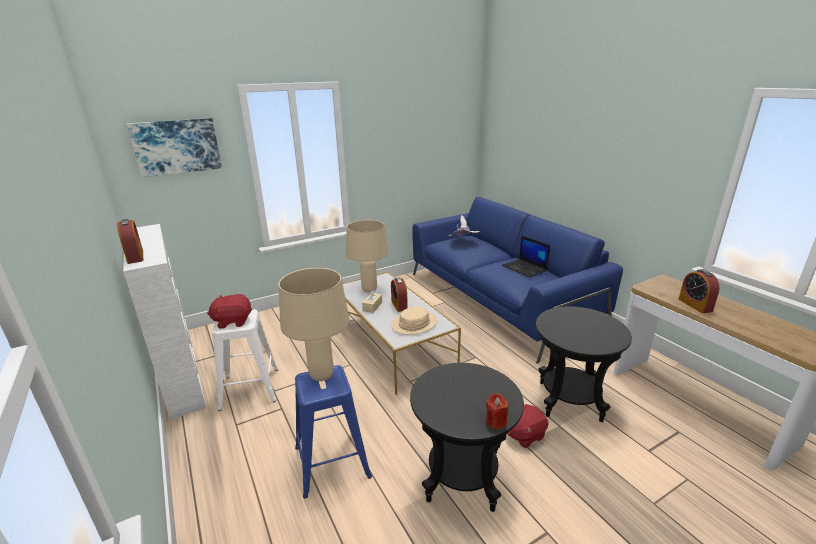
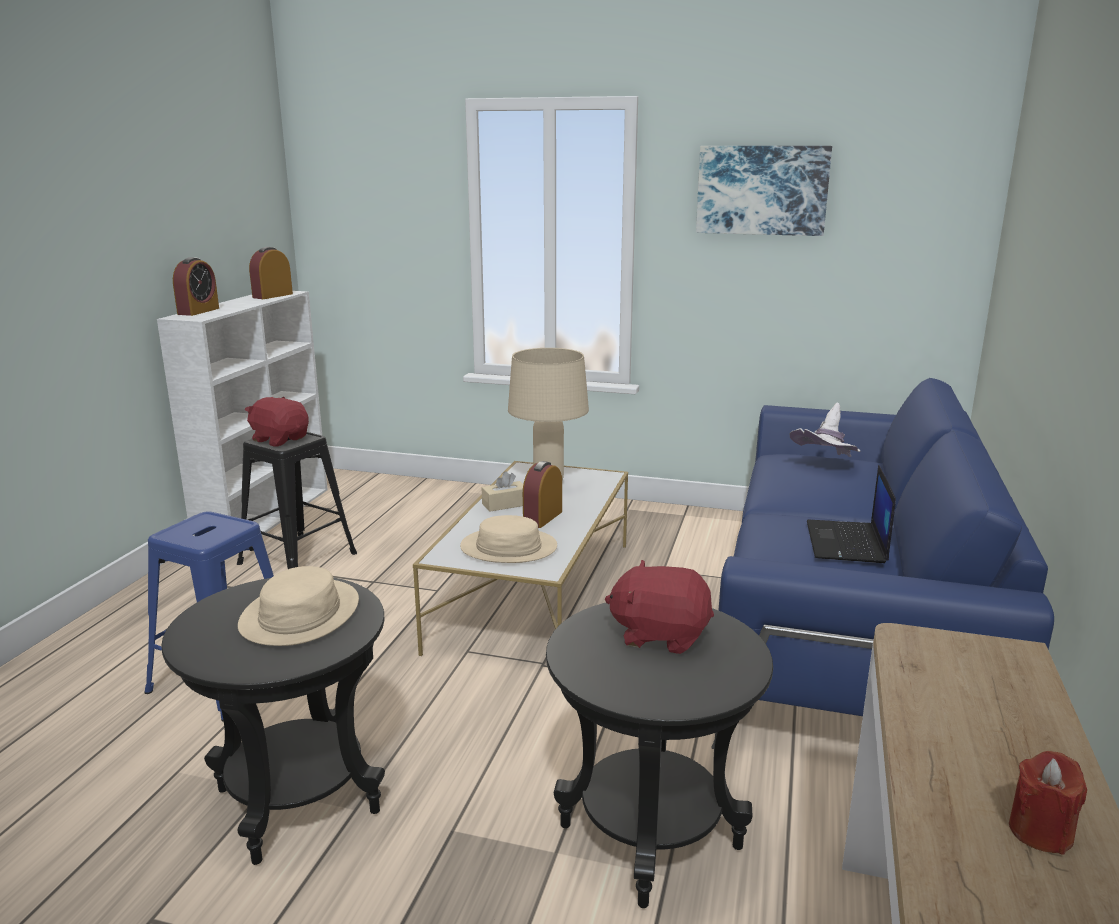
camera: 45 degrees right, 5 degrees down
(176, 146) = (374, 188): picture -> picture (762, 190)
(250, 389) = (297, 559): white stool -> black stool
(321, 375) = (218, 523): beige table lamp -> none
(465, 387) = (300, 614): none -> beige hat
(496, 421) = (231, 666): red candle -> red candle (1040, 832)
(524, 435) = (476, 820): red plush toy -> red plush toy (660, 634)
(695, 305) = (942, 720): alarm clock -> alarm clock (272, 296)

